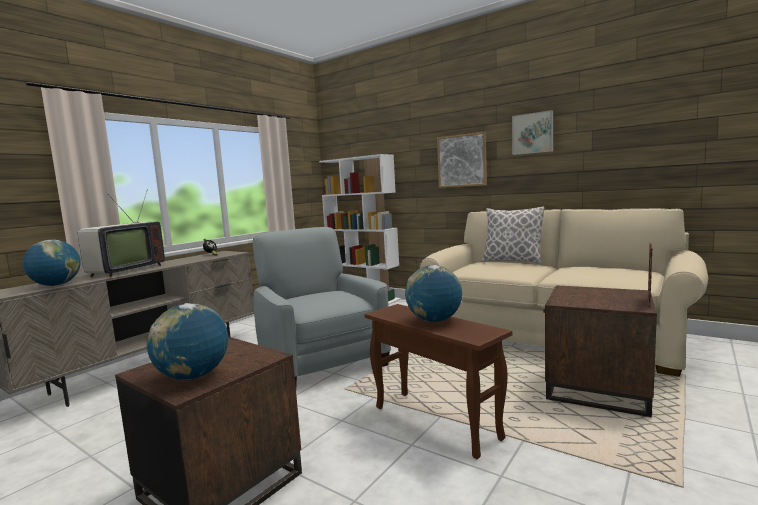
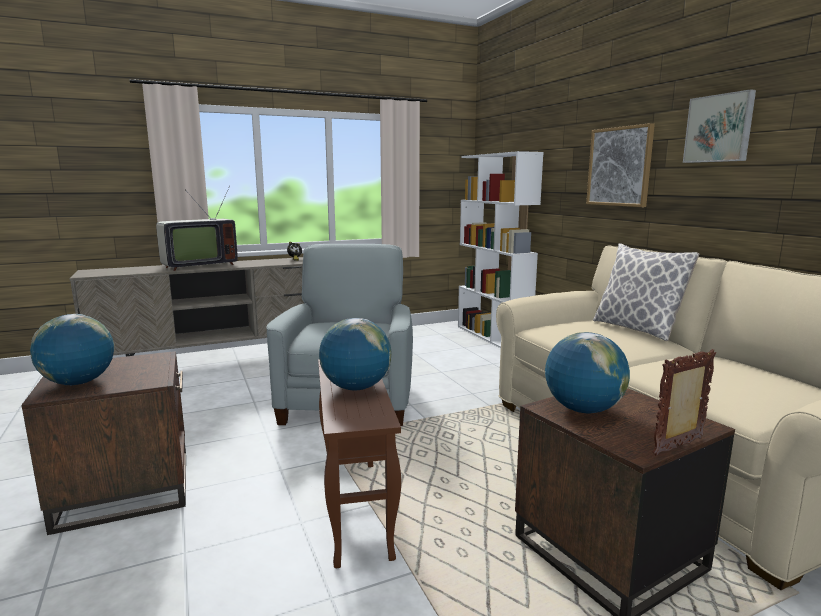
camera: 30 degrees right, 5 degrees up
(56, 285) = (128, 272): globe -> globe (583, 410)

